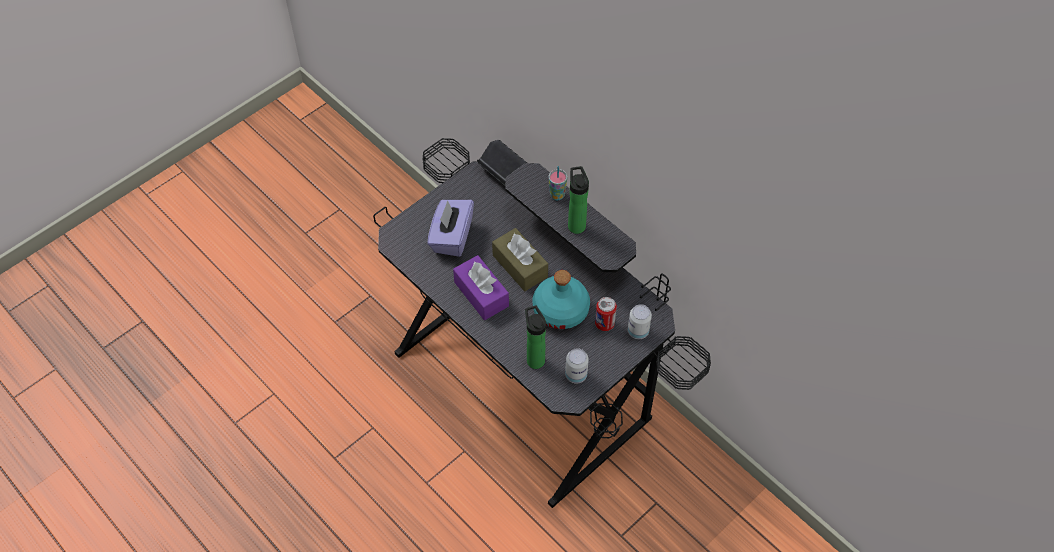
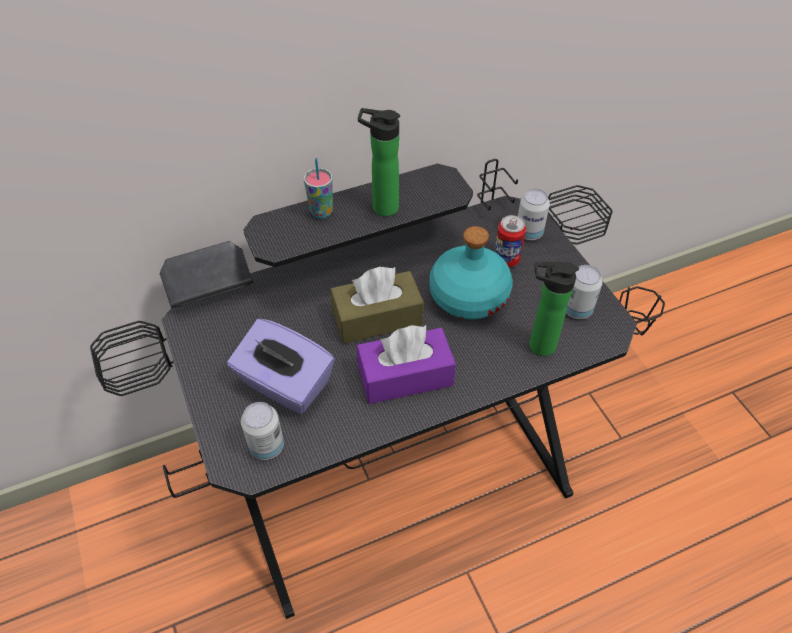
camera: 70 degrees left, 5 degrees down
(408, 244) = (266, 446): none -> can

